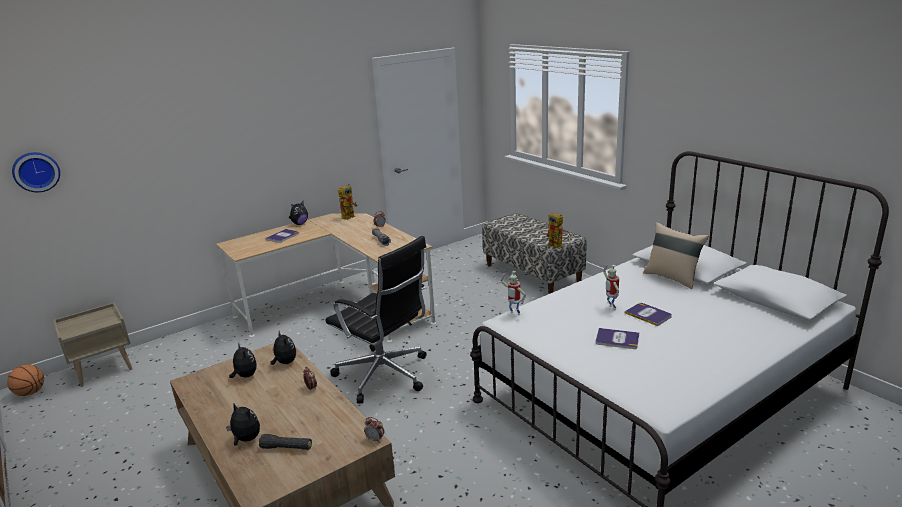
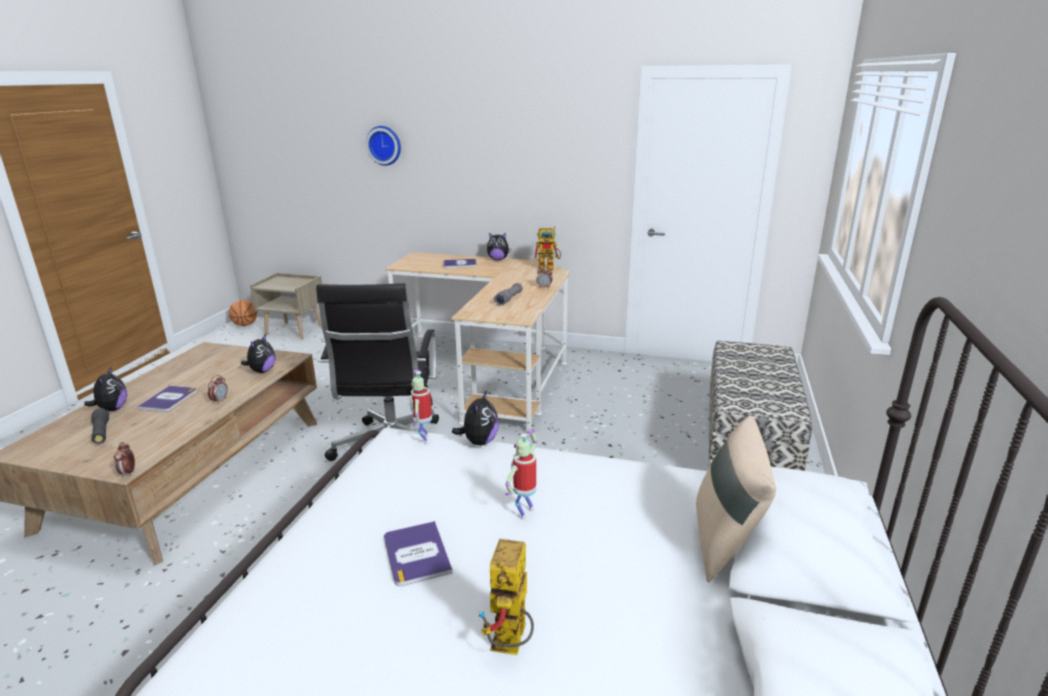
camera: 50 degrees right, 0 degrees up
(36, 171) = (279, 136): wall clock -> wall clock (384, 145)
(245, 376) = (227, 365): plush toy -> plush toy (479, 442)
(558, 246) = (742, 410): toy robot -> toy robot (510, 646)
(648, 314) = (539, 560): book -> book (169, 399)

